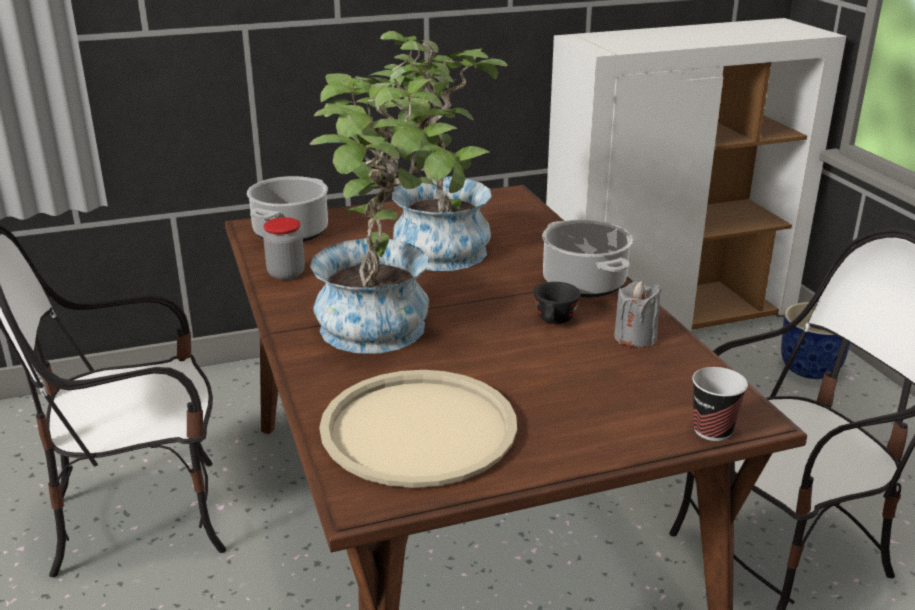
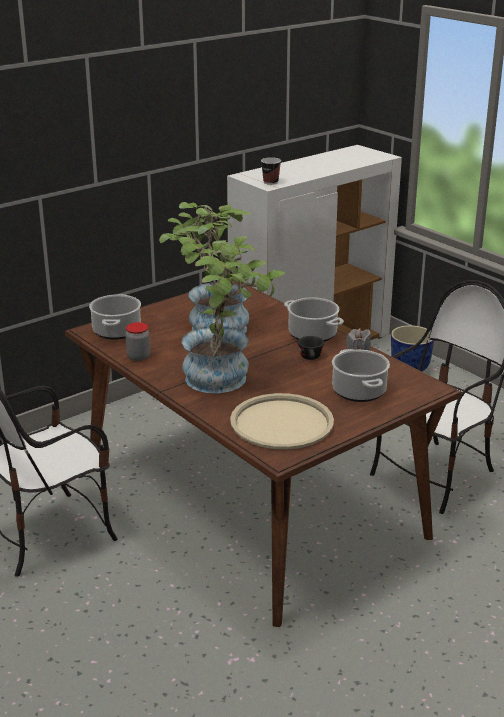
camera: 20 degrees left, 0 degrees up
(599, 395) = (358, 391): none -> cooking pot
(712, 430) = (419, 397): cup -> cup (270, 182)

